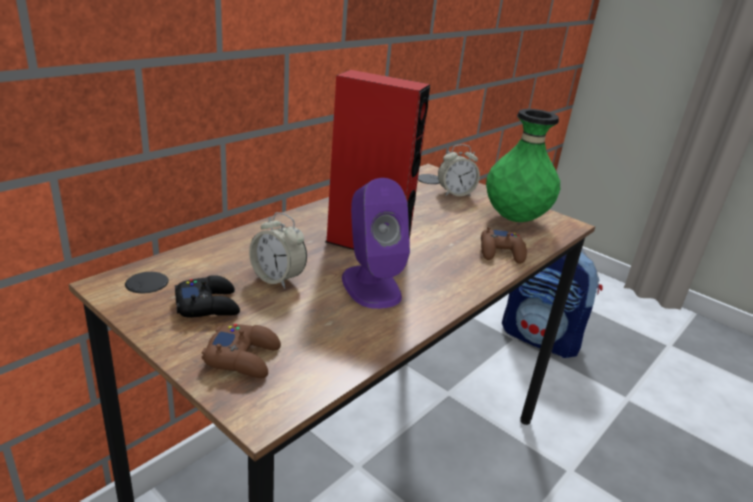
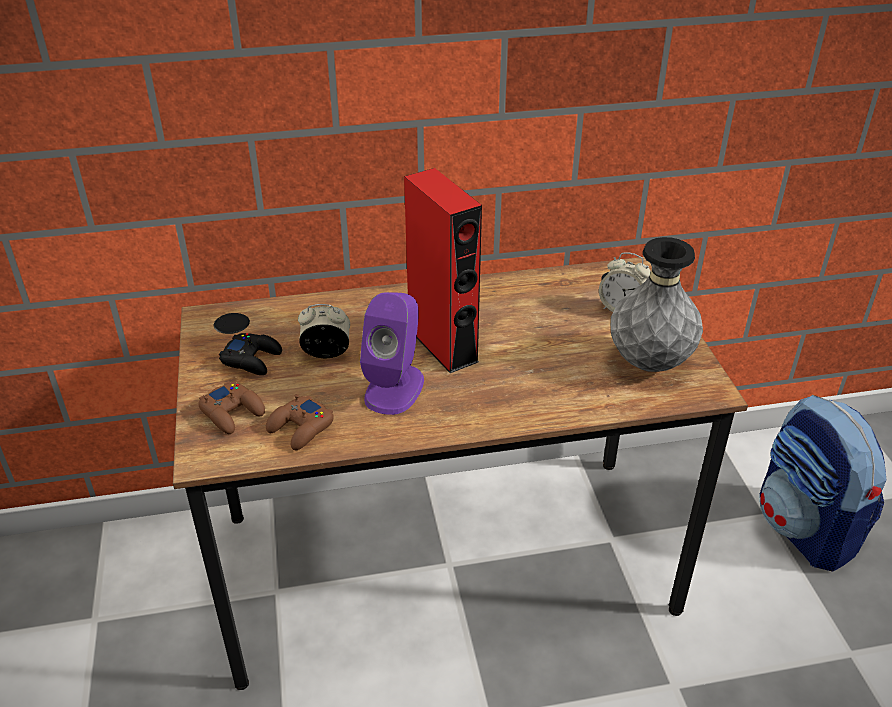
camera: 40 degrees right, 10 degrees up
(277, 278) = (326, 353): alarm clock -> alarm clock turned 105 degrees clockwise
(501, 252) = (573, 397): brown game controller -> brown game controller (301, 428)
(515, 219) = (649, 363): green vase -> grey vase

